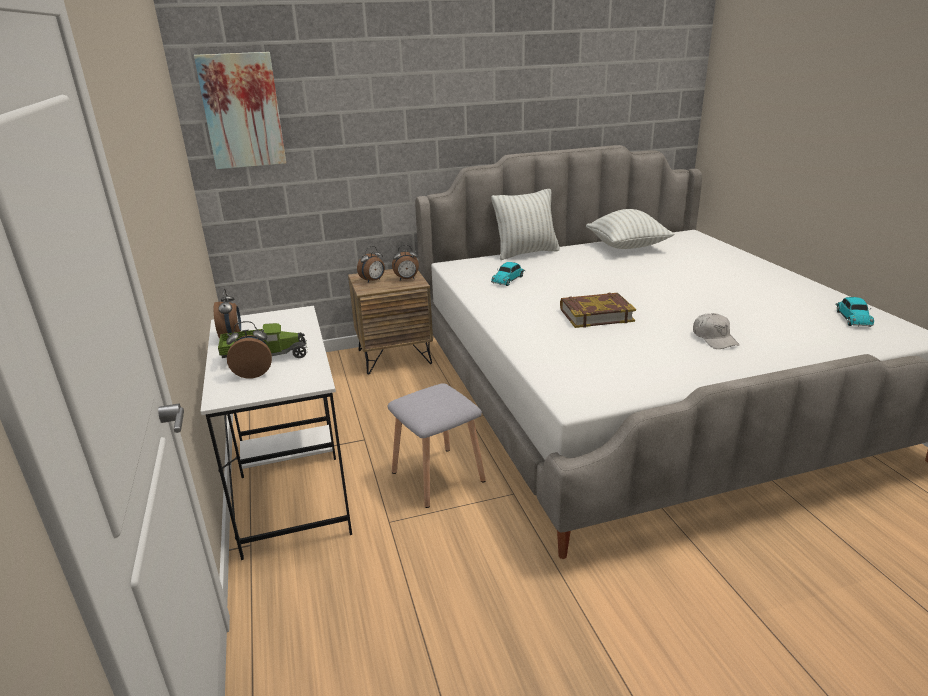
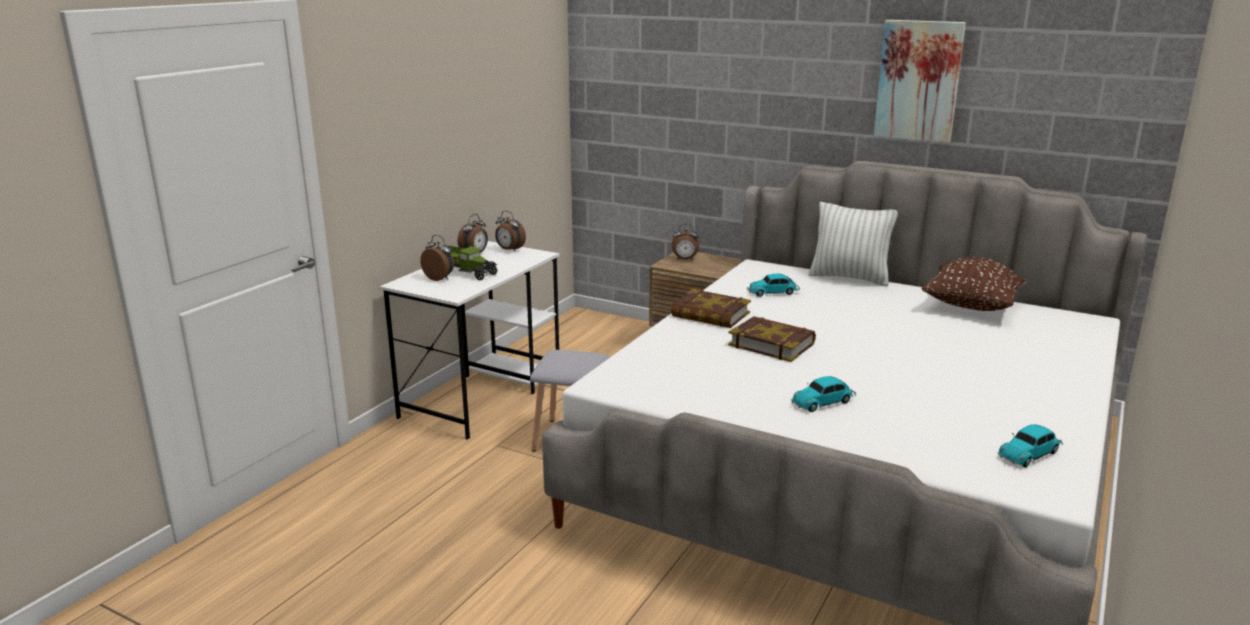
camera: 45 degrees right, 5 degrees down
(242, 111) = (614, 75): picture -> picture (918, 81)
(407, 279) = (712, 267): alarm clock -> alarm clock (509, 250)
(510, 311) = (710, 315): none -> book
(627, 247) = (971, 307): white pillow -> brown pillow
(714, 338) = (824, 402): white cap -> toy car

